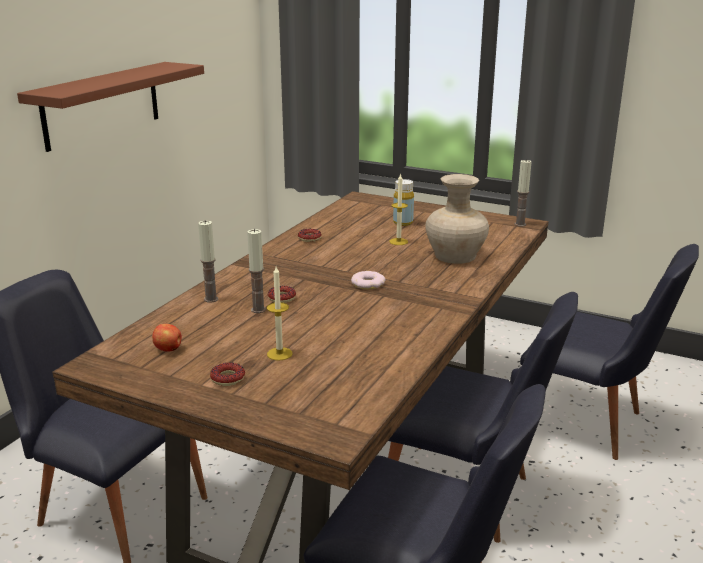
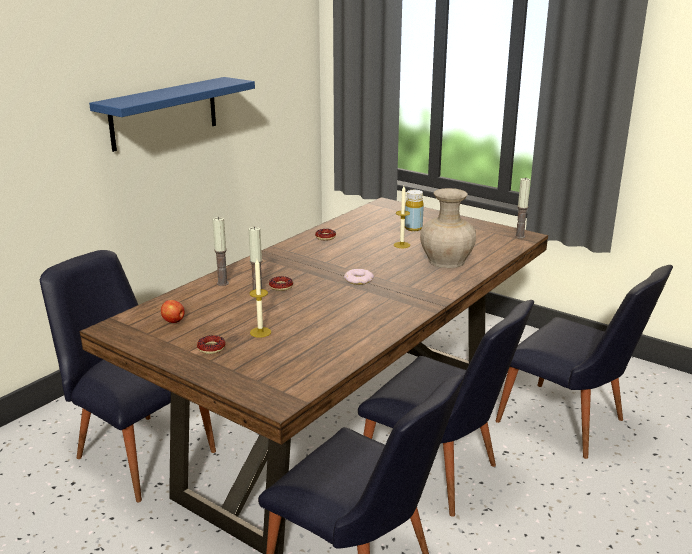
camera: 10 degrees right, 0 degrees up
(102, 105) = (164, 113): brown shelf -> blue shelf

